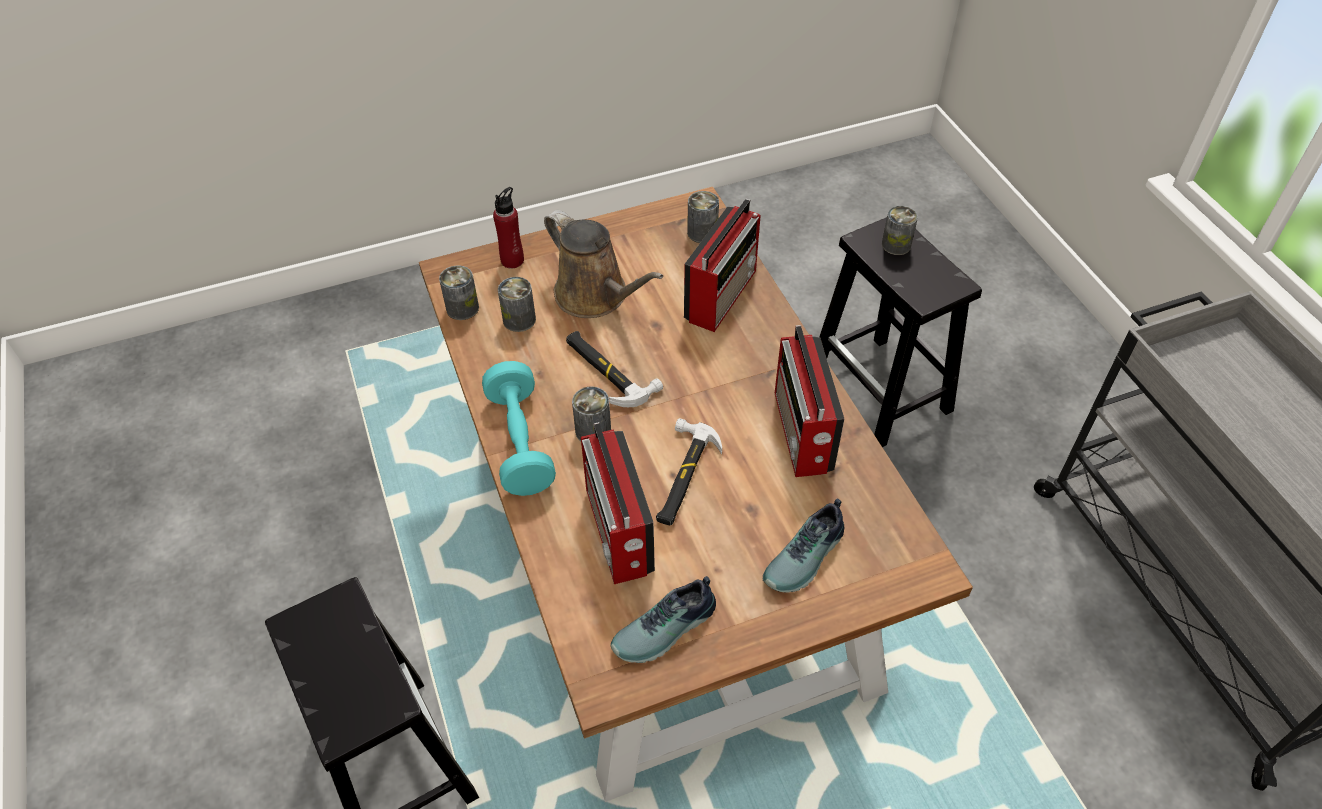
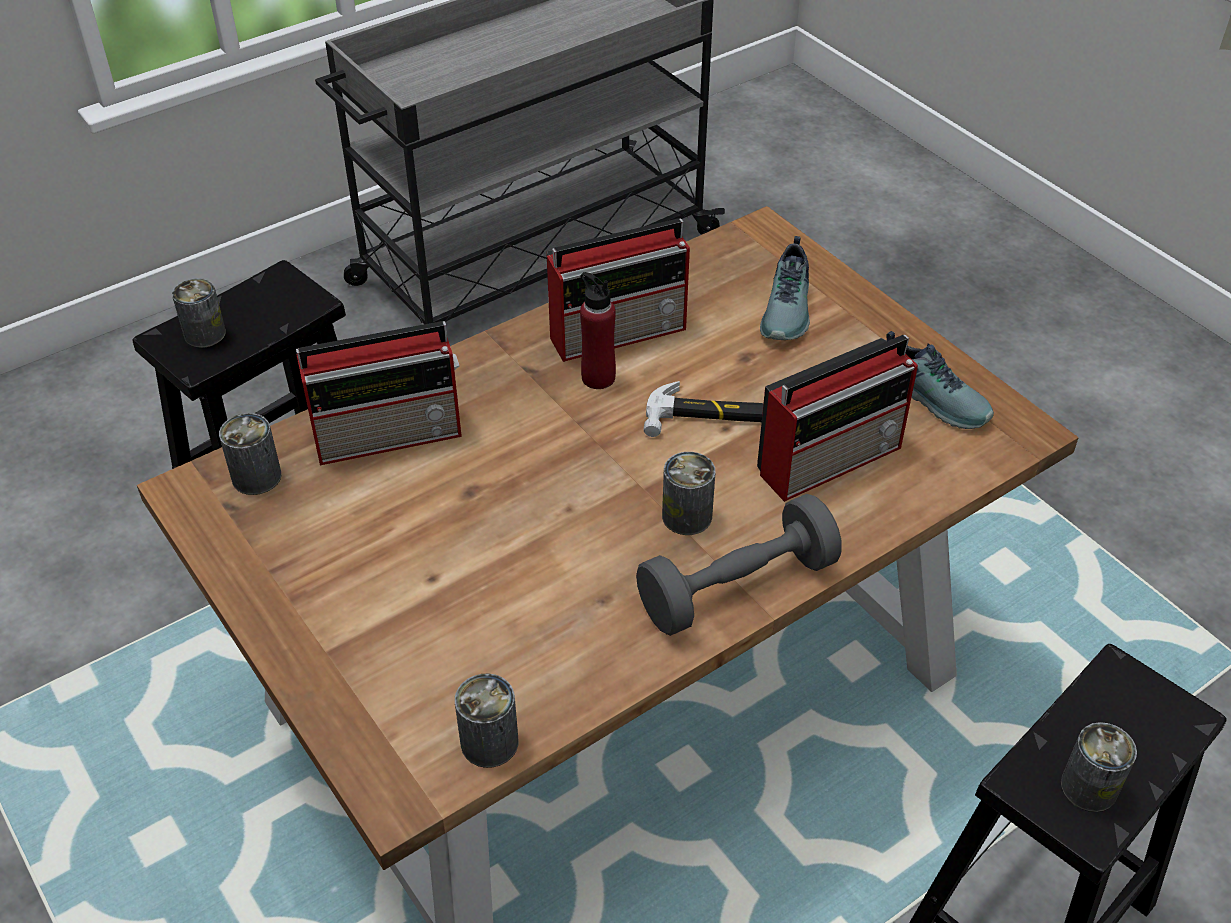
camera: 105 degrees left, 5 degrees down
(512, 260) = (356, 705): red bottle -> red bottle (598, 377)
(519, 319) = (498, 655): can -> can (1089, 787)
(520, 442) = (737, 587): turquoise dumbbell -> grey dumbbell
(596, 296) = (424, 572): brown watering can -> none
(607, 370) = (574, 525): hammer -> none
(722, 294) = (391, 434): radio -> radio turned 150 degrees clockwise
(806, 557) = (789, 309): shoe -> shoe turned 75 degrees clockwise

